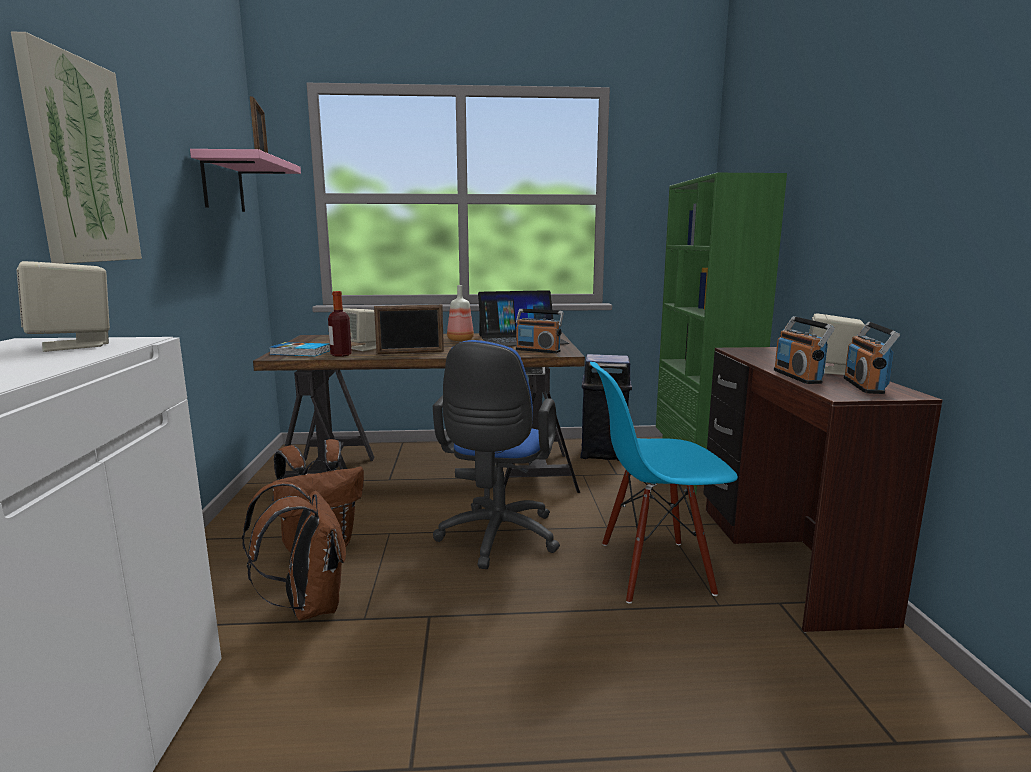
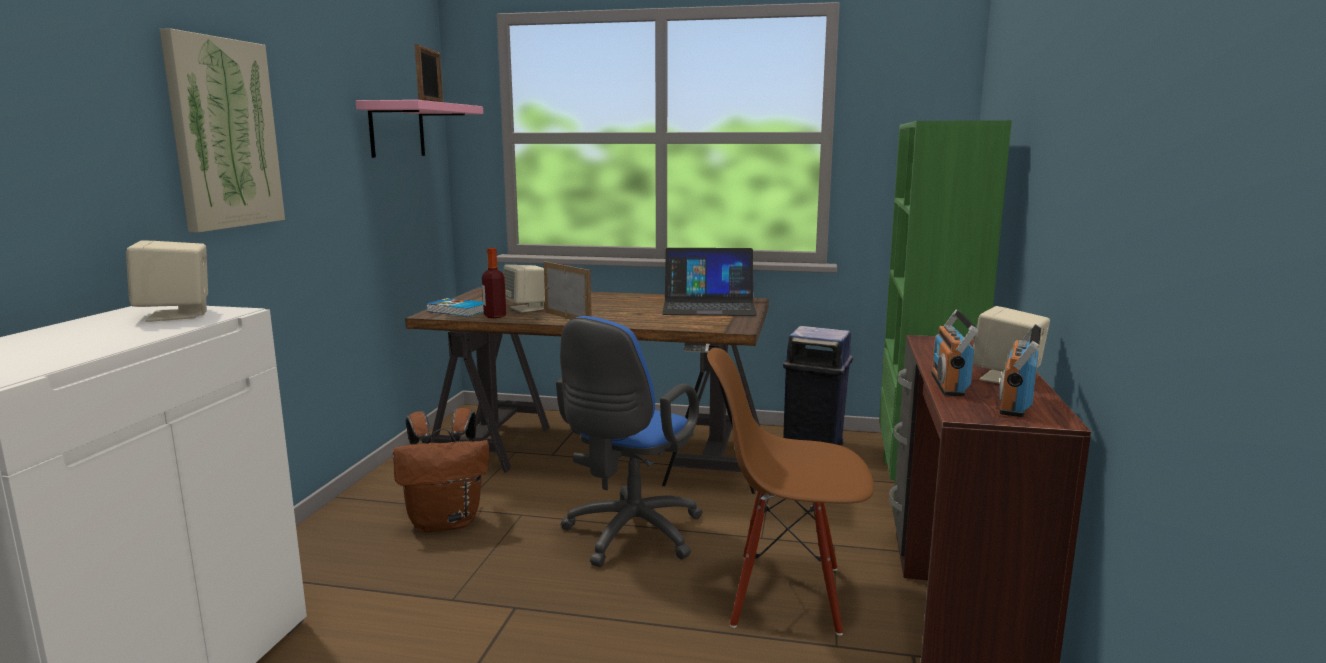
camera: 15 degrees right, 0 degrees up
(308, 606) = (406, 579): brown backpack -> none
(410, 352) = (568, 317): picture frame -> picture frame turned 135 degrees counterclockwise
(460, 340) = (638, 303): bottle -> none
(538, 350) = (710, 323): radio -> none
(654, 569) = (786, 594): blue chair -> brown chair

